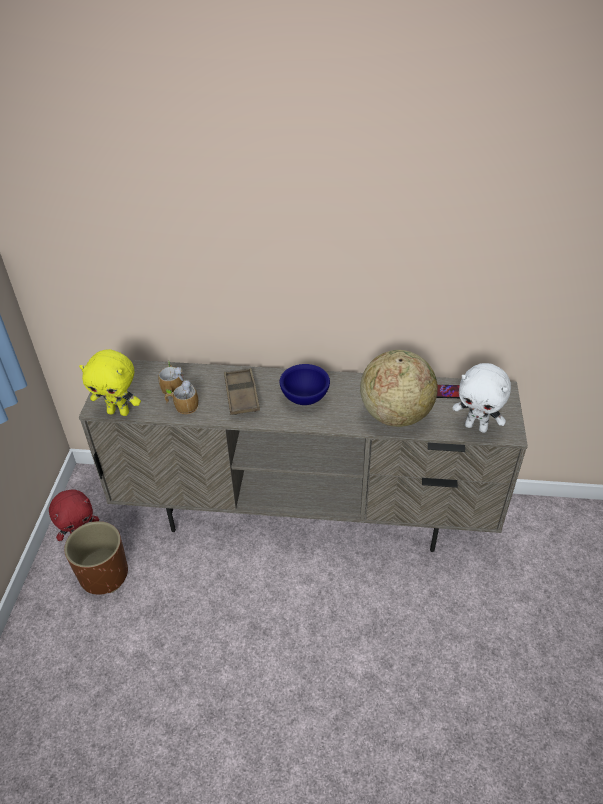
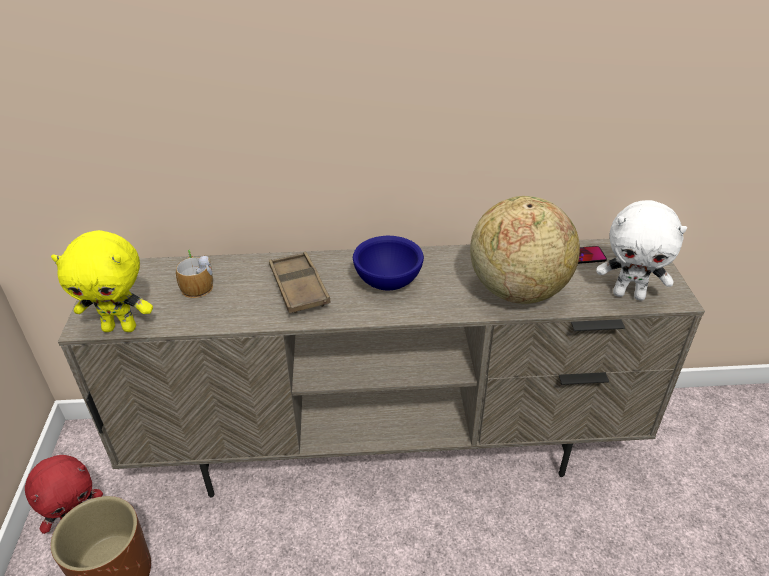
camera: 10 degrees left, 5 degrees down
(182, 405) = (215, 309): mug -> none

